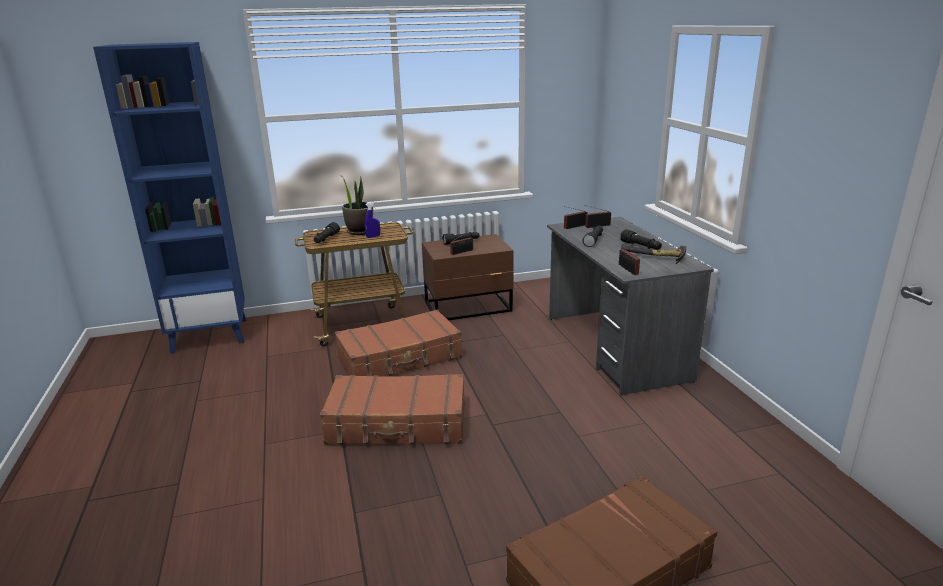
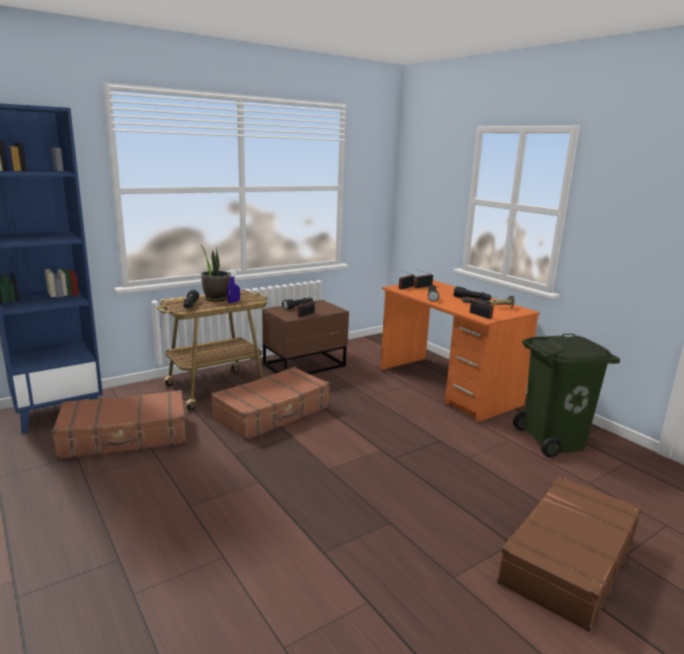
camera: 20 degrees left, 5 degrees down
(398, 424) = (310, 469): brown suitcase -> brown suitcase (125, 436)
(615, 347) = (447, 386): grey desk -> orange desk
(702, 431) = (554, 441): none -> green trash can

